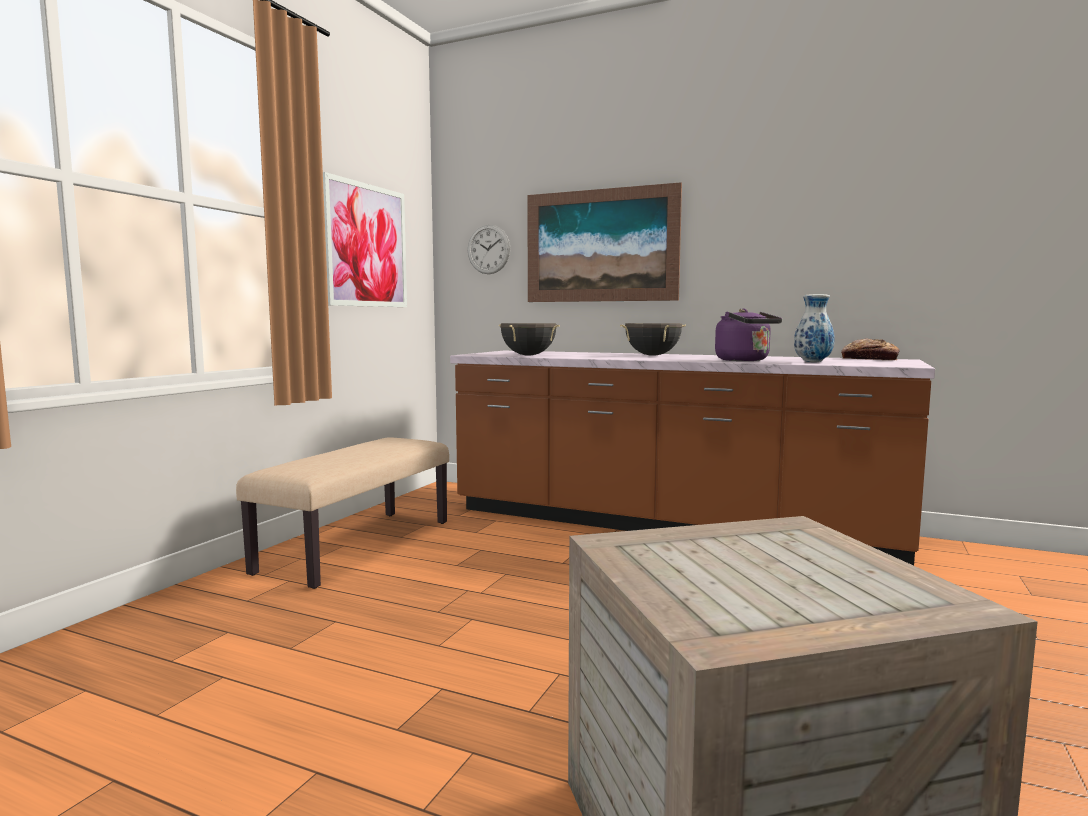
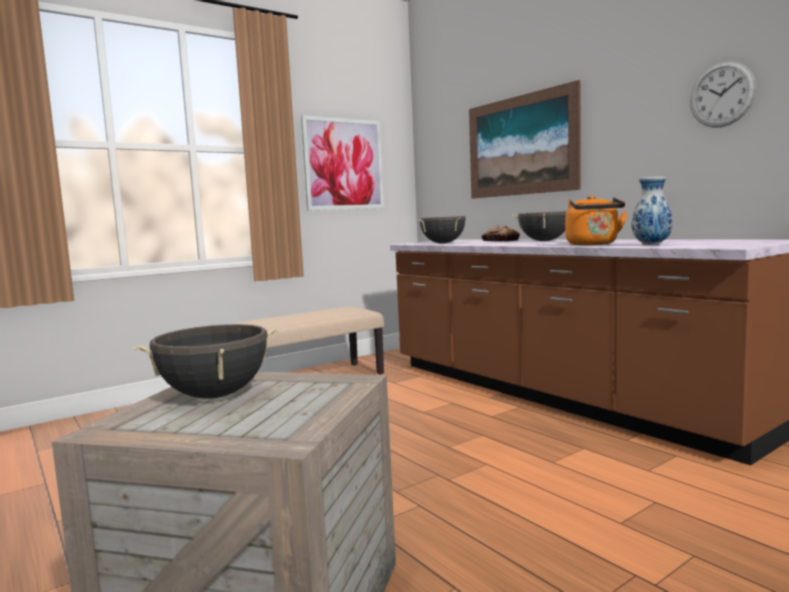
camera: 30 degrees right, 0 degrees up
(488, 249) = (446, 157): wall clock -> wall clock (721, 95)
(701, 567) = (215, 395): none -> black cooking pot
(745, 360) = (593, 244): purple kettle -> orange kettle
(869, 359) = (743, 240): bread -> bread (500, 241)

